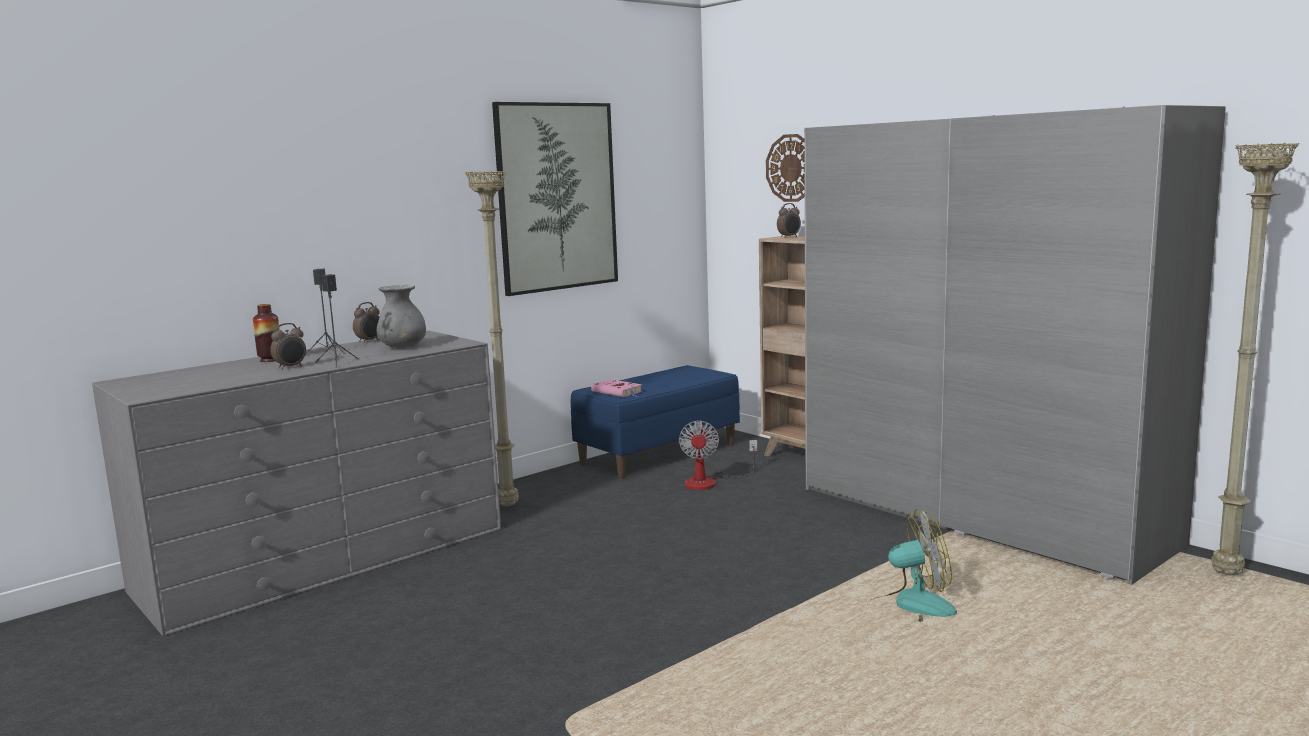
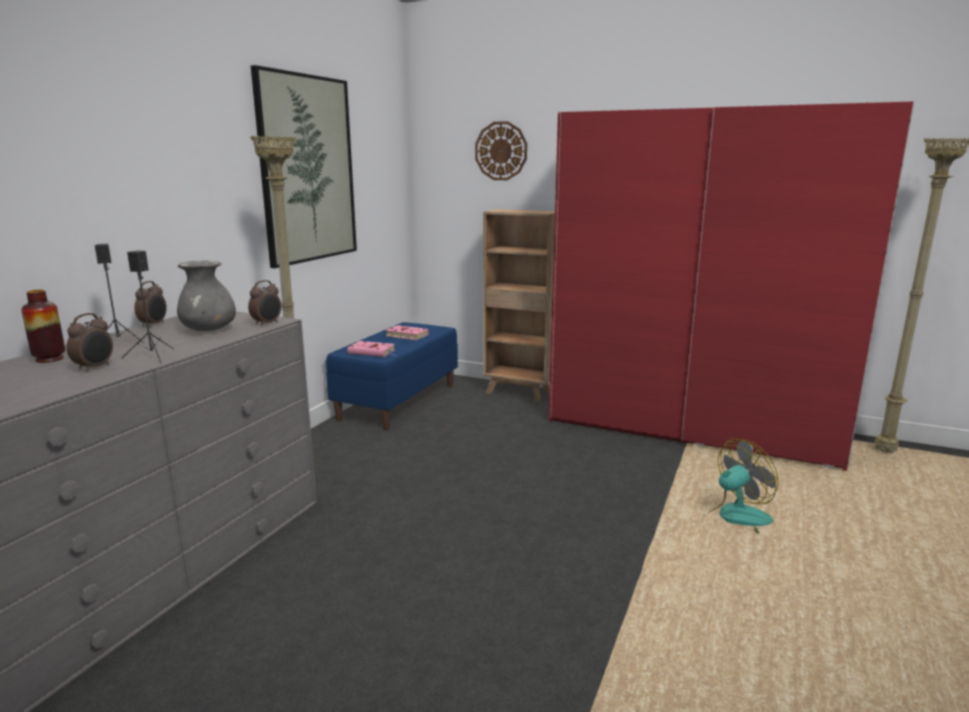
camera: 25 degrees left, 5 degrees up
(672, 378) = (406, 335): none -> pink book
(710, 482) = (466, 423): fan -> none
(789, 237) = (506, 210): alarm clock -> alarm clock (267, 323)
(979, 516) = (691, 427): grey wardrobe -> red wardrobe

